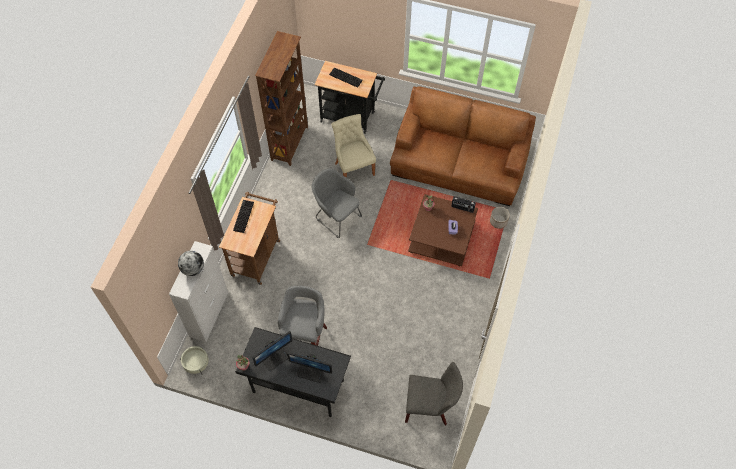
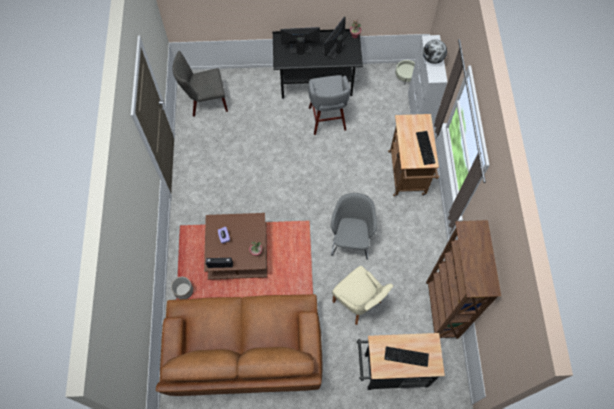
camera: 160 degrees right, 5 degrees up
(336, 217) = (351, 239): grey armchair -> grey armchair turned 105 degrees counterclockwise

